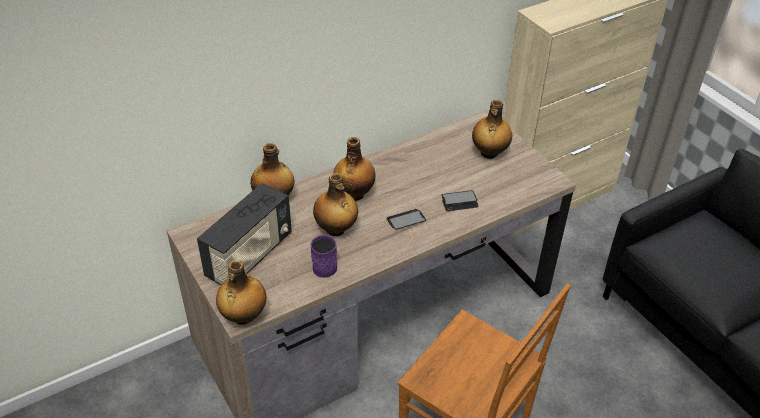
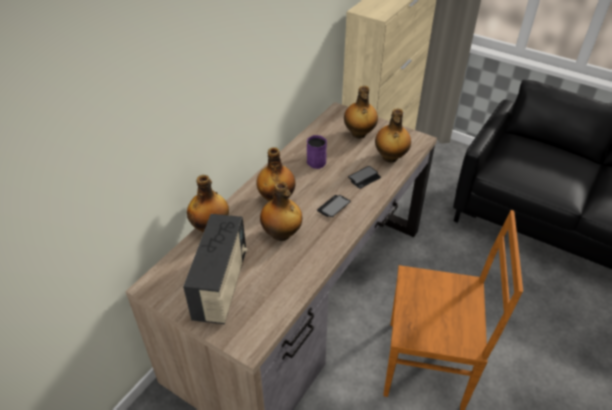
camera: 25 degrees left, 0 degrees up
(243, 316) = (252, 344): bottle -> bottle (390, 158)
(324, 265) = (293, 268): purple mug -> purple mug (315, 160)

